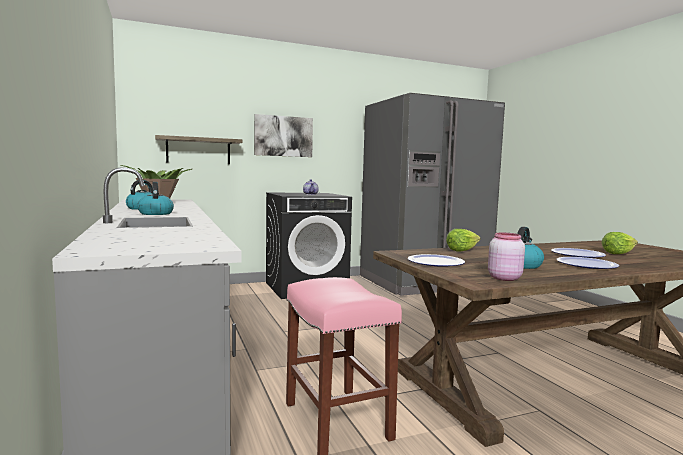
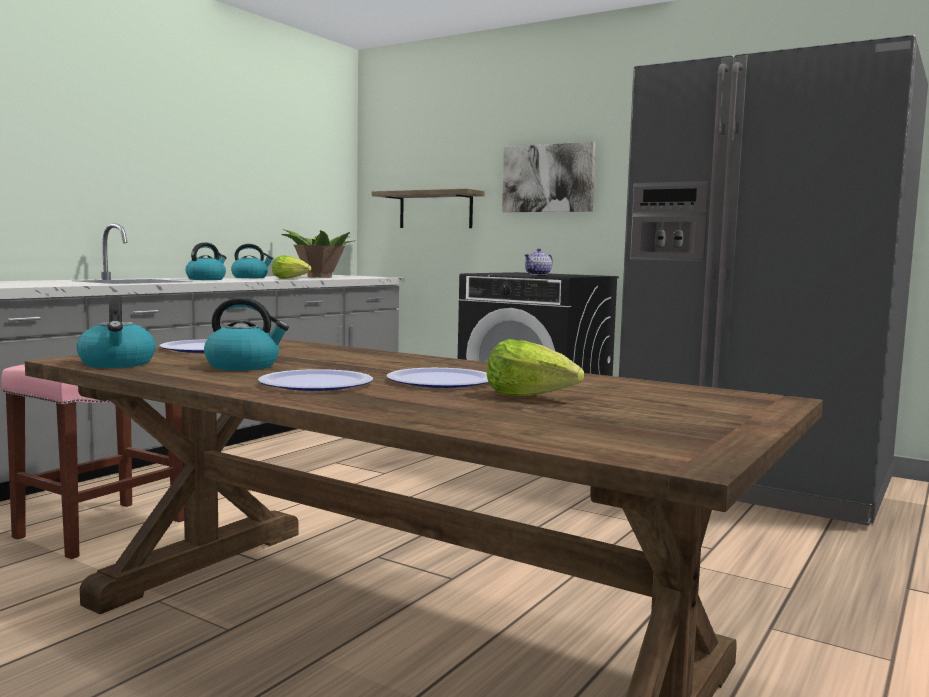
camera: 55 degrees right, 0 degrees up
(462, 250) = (341, 351): lettuce -> lettuce (291, 279)
(503, 278) = (117, 364): pink jar -> kettle

